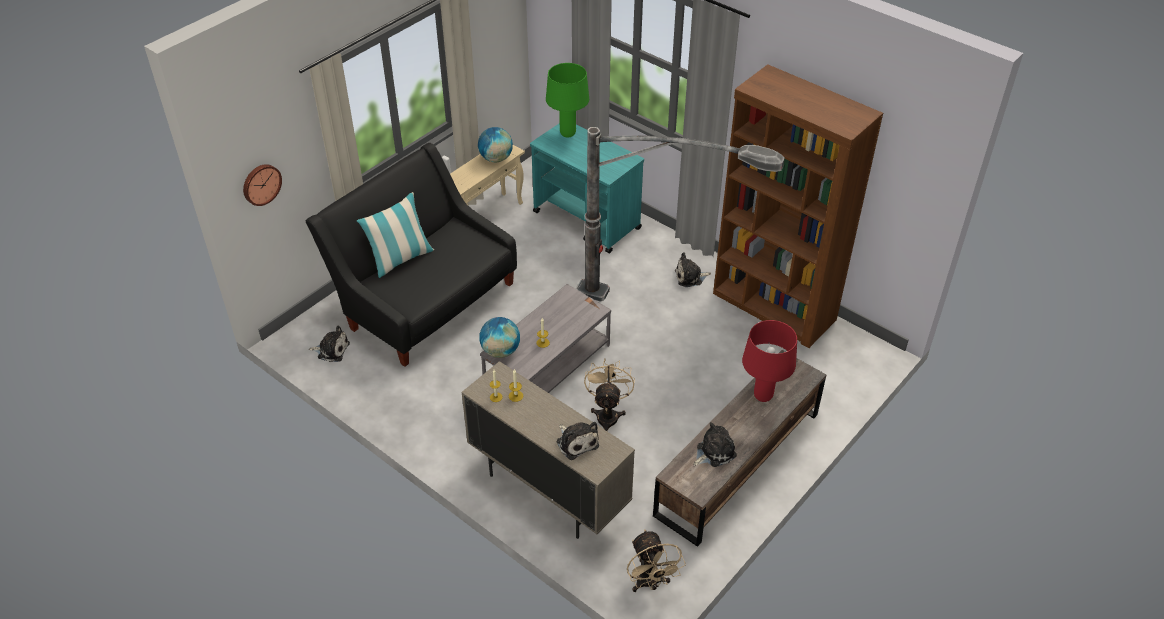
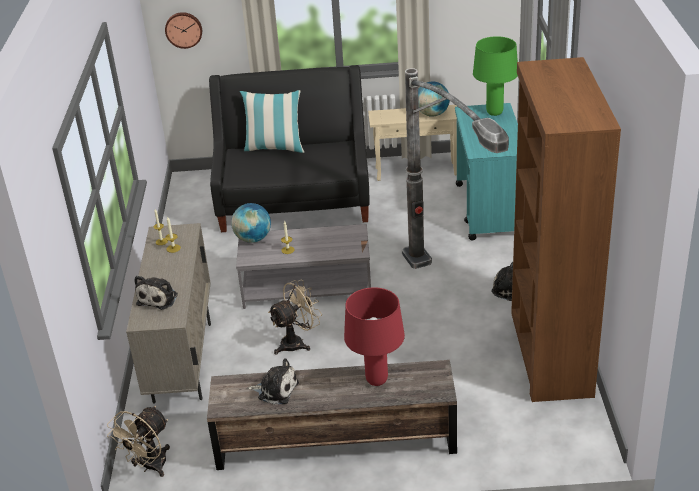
camera: 50 degrees right, 10 degrees down
(331, 350) = (197, 198): plush toy -> none

